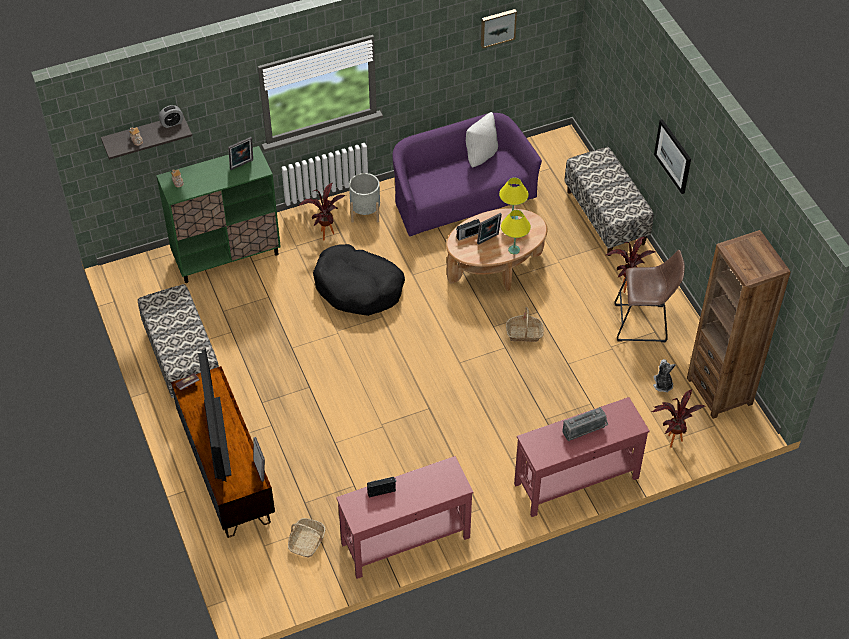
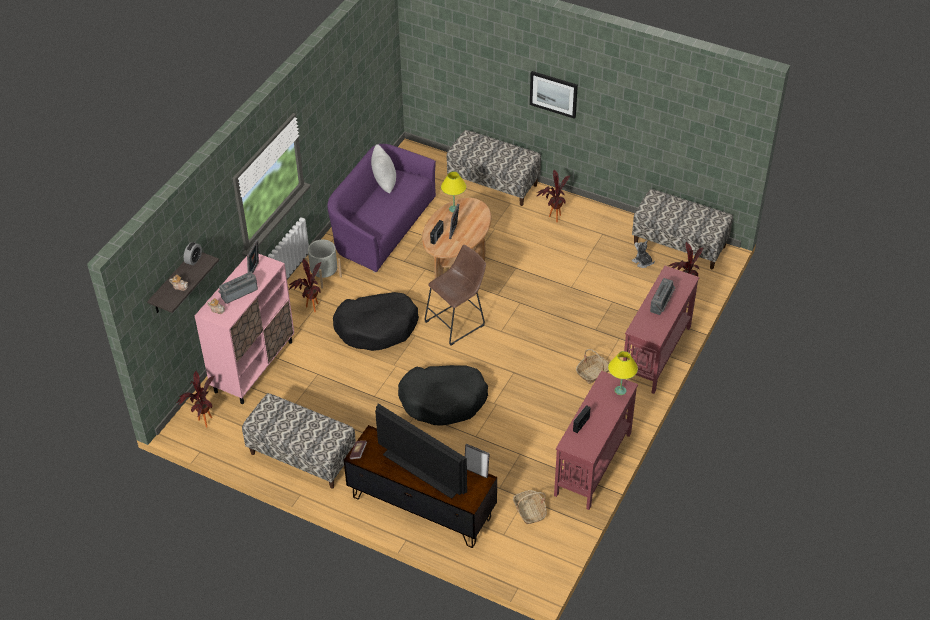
camera: 40 degrees left, 5 degrees down
(141, 276) = (201, 421): none -> potted plant
(209, 177) = (238, 292): none -> radio
(227, 256) = (254, 366): green cabinet -> pink cabinet
(343, 391) = (443, 400): none -> black dog bed
(497, 27) = (358, 70): picture -> none
(514, 250) = (478, 228): yellow table lamp -> yellow table lamp (620, 390)
(524, 333) = (522, 286): basket -> basket (593, 372)
(644, 324) = (590, 233): brown stool -> brown stool (457, 322)
(719, 391) = (679, 244): brown bookcase -> bench

